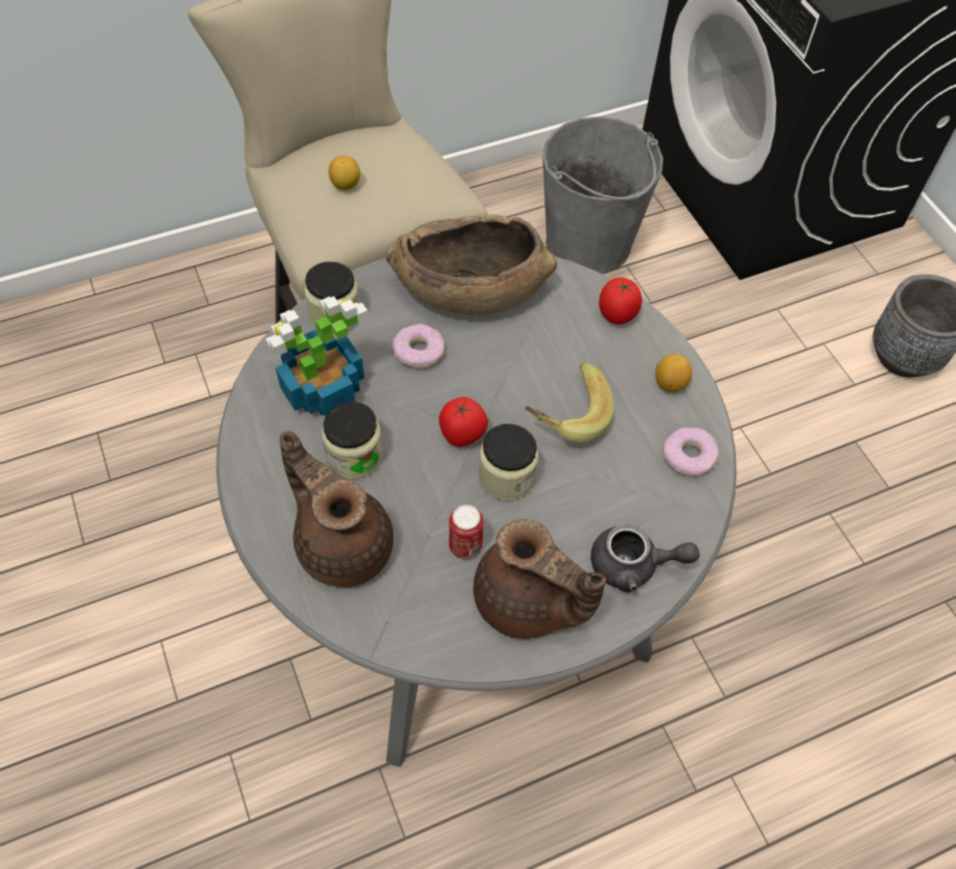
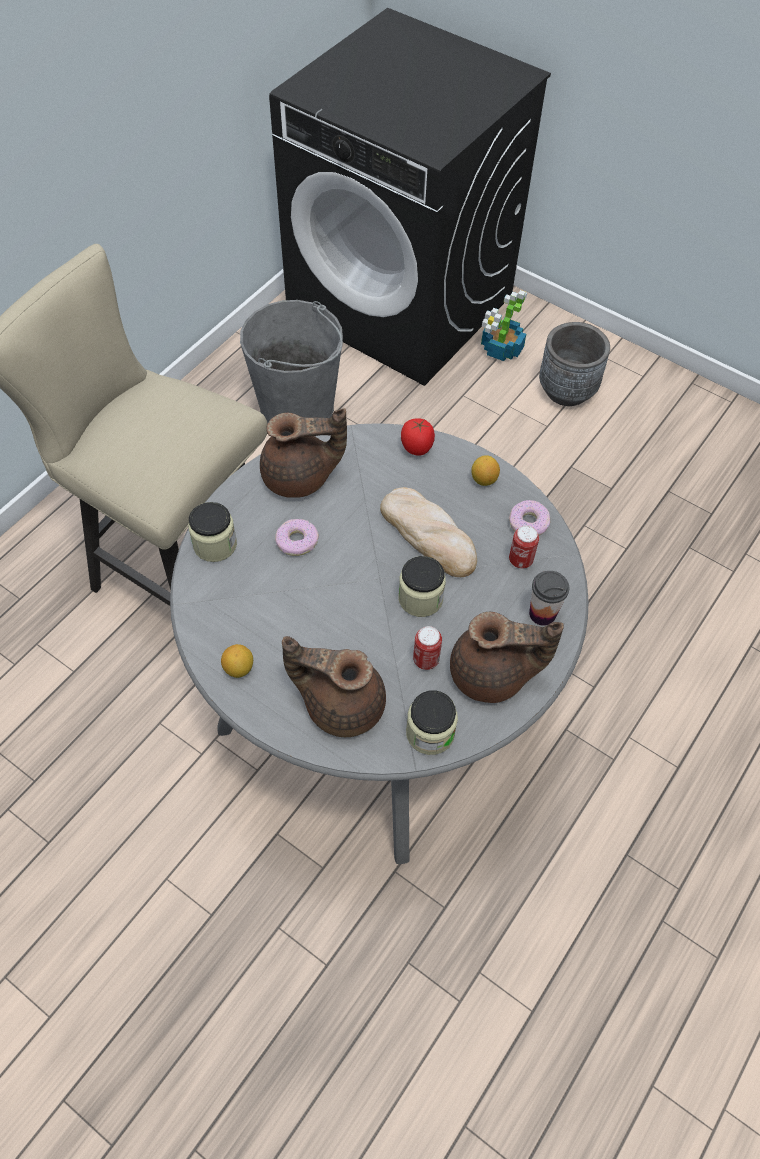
camera: 30 degrees left, 0 degrees up
(321, 388) = (245, 603): potted plant -> potted plant (501, 349)
(345, 185) = (149, 442): lemon -> lemon (239, 668)
(354, 455) = (304, 638): jar -> jar (430, 733)
(462, 435) = (370, 585): tomato -> none
(469, 288) = (300, 477): brown bowl -> brown teapot
(565, 414) = (429, 535): banana -> bread
(633, 566) = (542, 614): grey teapot -> cup
(650, 493) = (520, 560): none -> can

